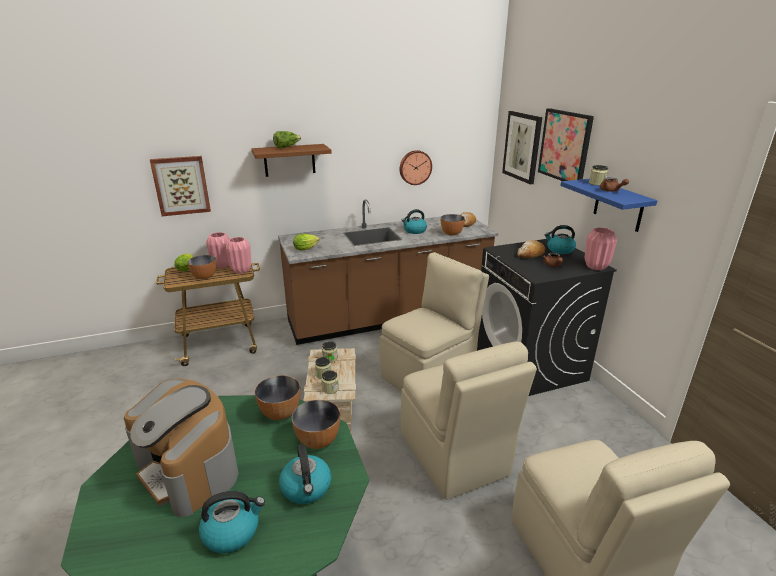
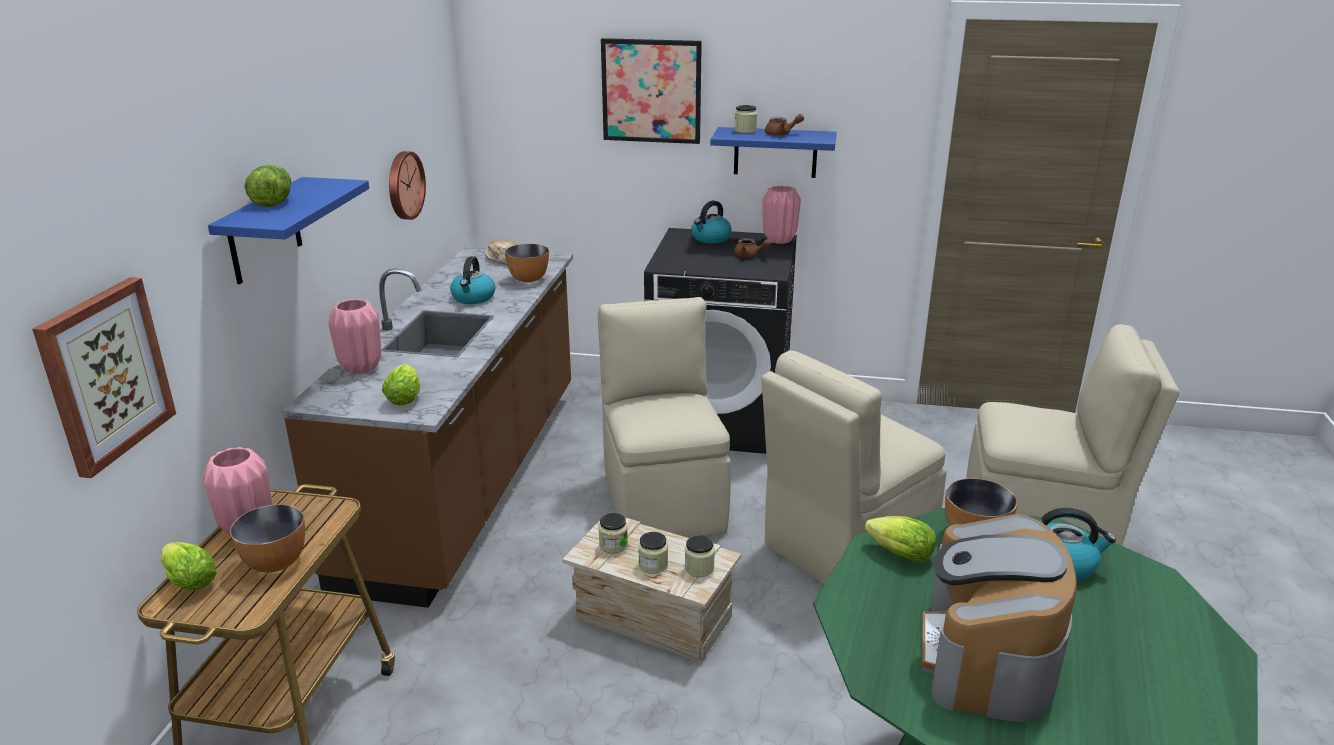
camera: 60 degrees left, 0 degrees up
(189, 469) = (987, 656): coffee machine -> coffee machine turned 120 degrees clockwise
(232, 531) = (1121, 635): kettle -> none
(241, 271) = (317, 509): pink vase -> pink vase (361, 368)
(280, 413) = (896, 553): bowl -> lettuce
(289, 160) = (264, 231): brown shelf -> blue shelf
(454, 456) = (845, 545): beige chair -> beige chair turned 135 degrees clockwise
(522, 146) = (547, 107): picture -> none
(530, 254) = (703, 255): bread -> none

